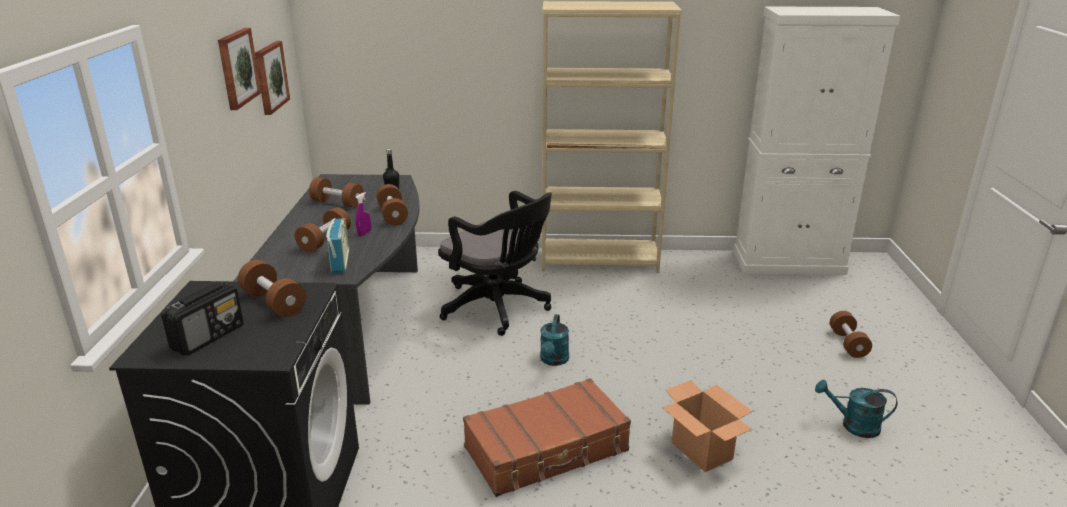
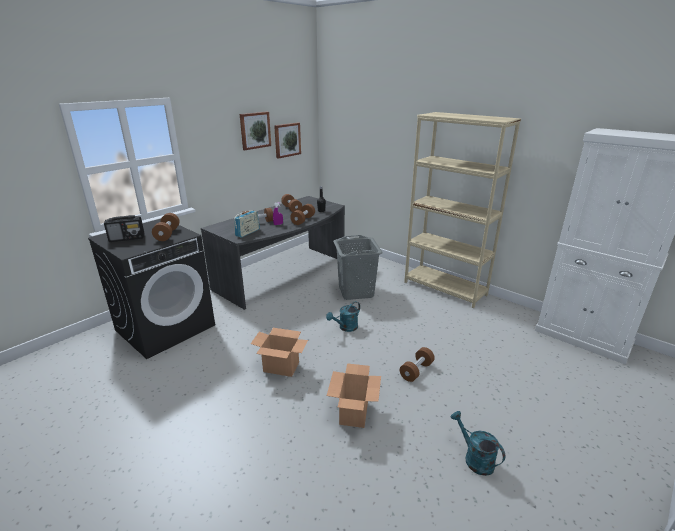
camera: 40 degrees right, 0 degrees up
(498, 308) = (355, 292): black office chair -> grey laundry basket
(547, 450) = (281, 367): brown suitcase -> cardboard box
(848, 344) = (552, 408): brown dumbbell -> brown dumbbell (416, 371)

